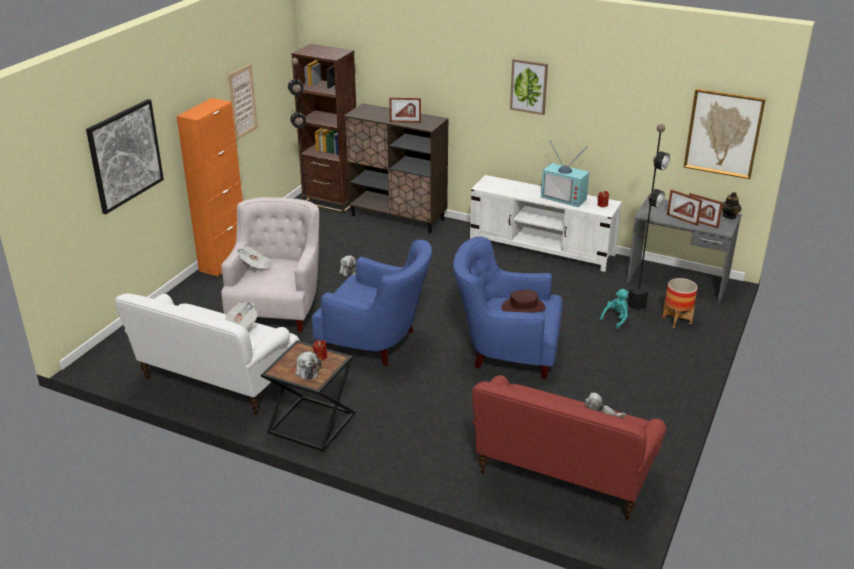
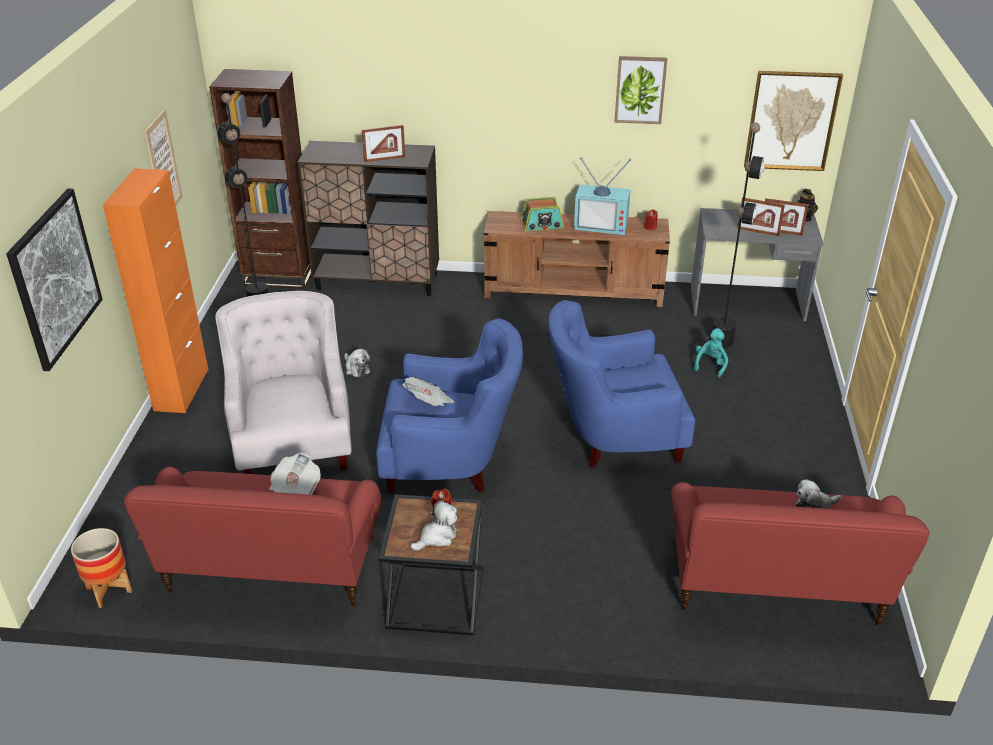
camera: 20 degrees left, 5 degrees up
(217, 380) = (272, 568): white sofa -> red sofa
(256, 266) = (262, 394): newspaper -> newspaper (429, 402)
(307, 370) = (437, 537): plush toy -> plush toy turned 90 degrees counterclockwise
(518, 190) = (542, 225): none -> radio
(523, 308) = (634, 380): brown hat -> none
(529, 86) = (542, 92): picture -> picture (640, 89)
(542, 248) = (574, 290): white tv stand -> brown tv stand
(676, 320) = (775, 352): planter -> planter (109, 590)

